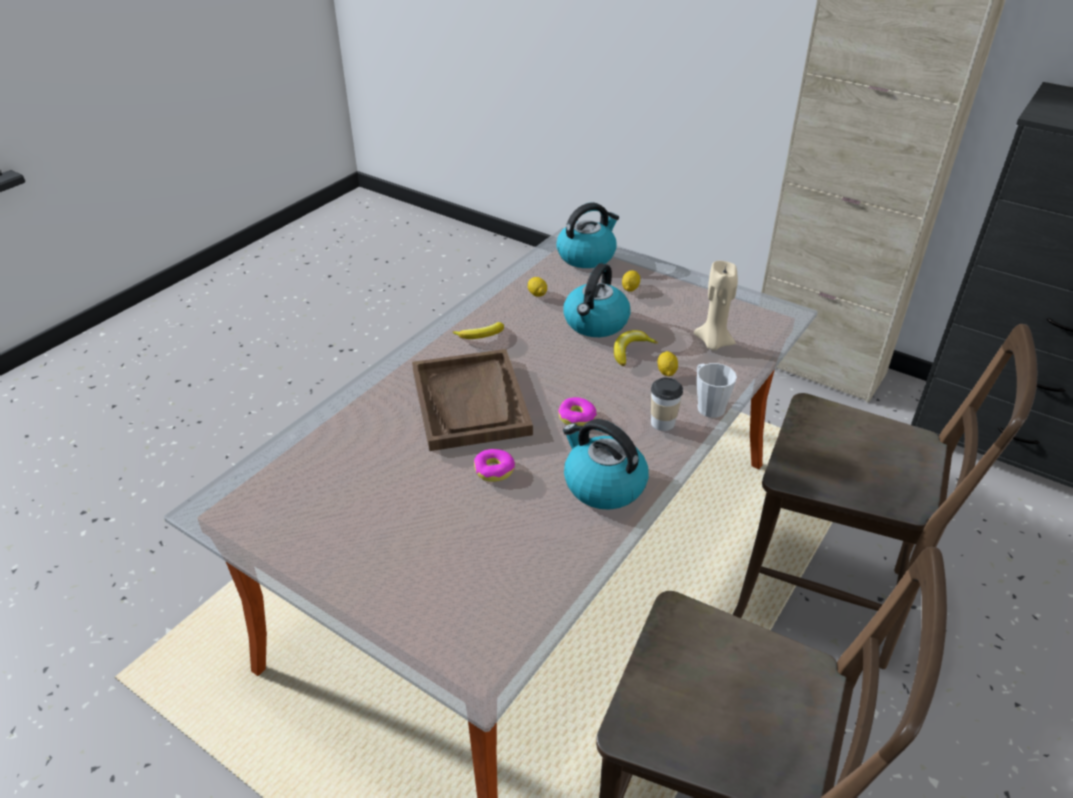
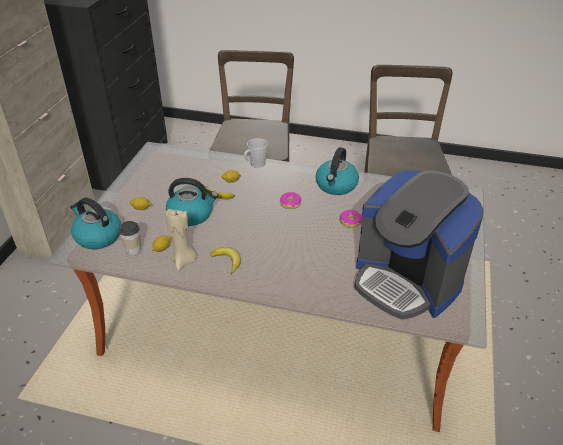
camera: 110 degrees left, 0 degrees up
(327, 483) = (406, 281): none -> coffee machine
(470, 402) = (300, 246): brown tray -> none
(662, 423) = (278, 176): cup -> cup (133, 250)
(713, 343) = (196, 169): beige candle -> beige candle (184, 261)

